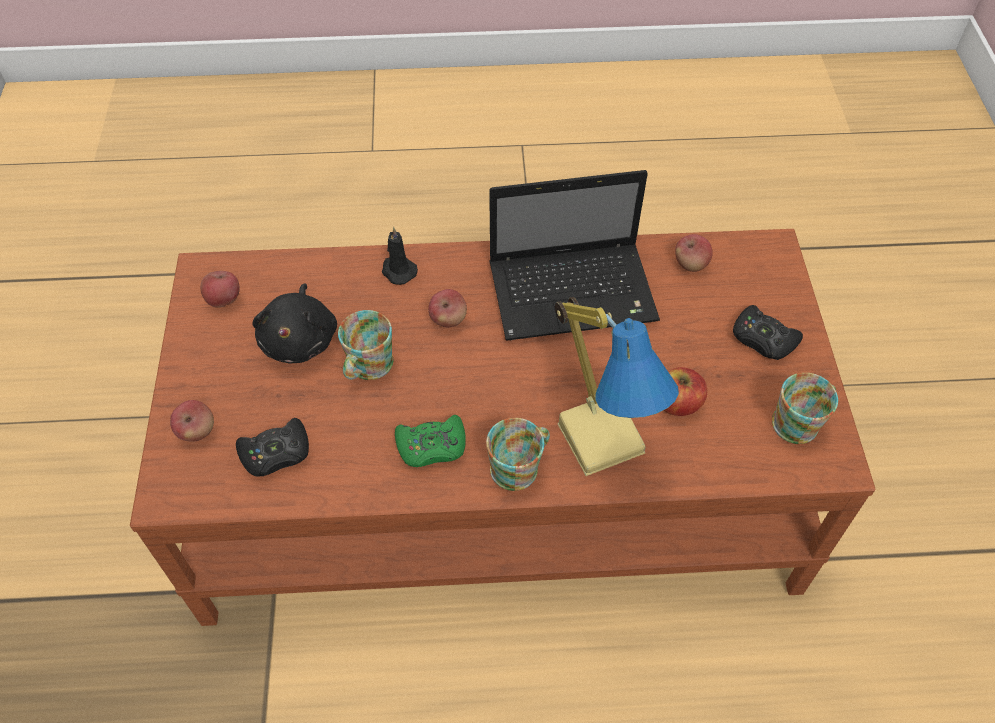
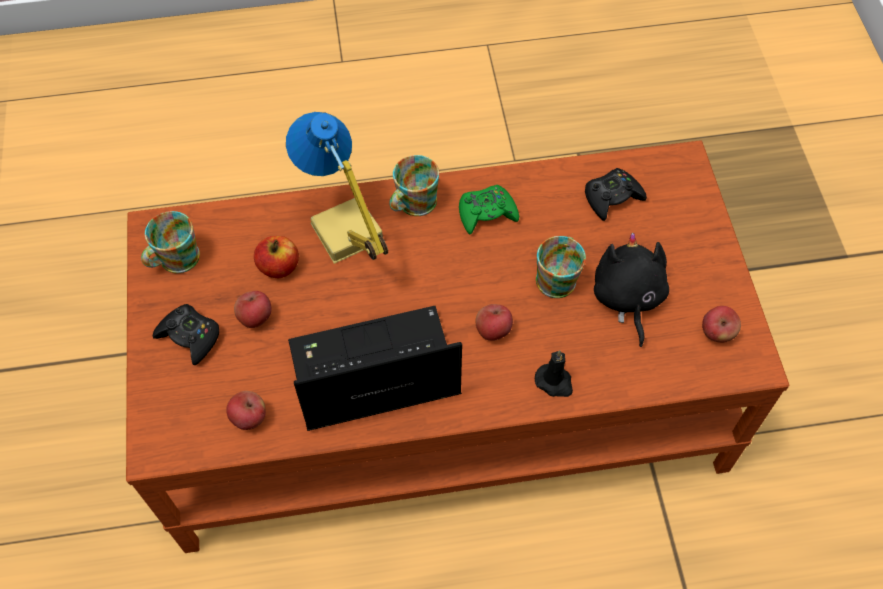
camera: 175 degrees right, 5 degrees up
(197, 431) = (683, 209): apple -> apple (255, 317)

